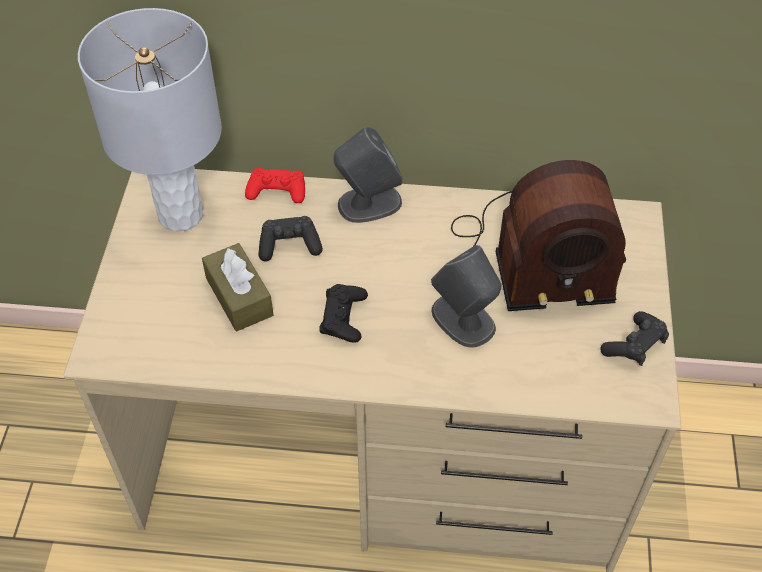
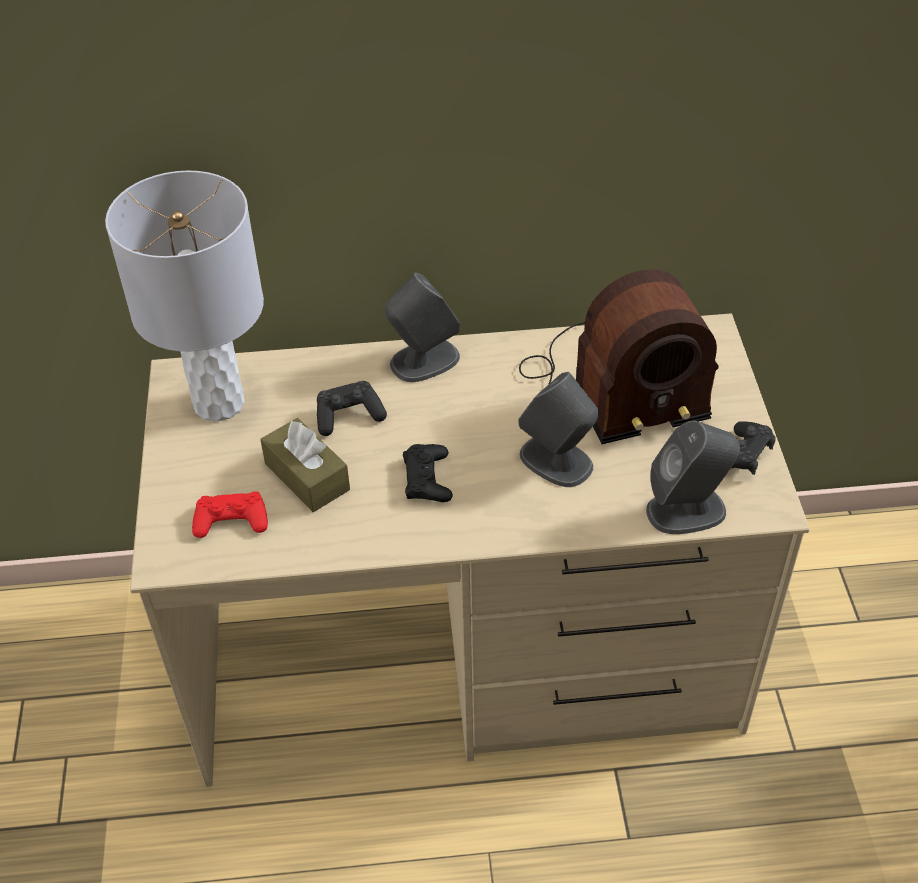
camera: 10 degrees left, 5 degrees down
(277, 190) = (319, 362): red game controller -> red game controller (231, 520)
(571, 389) = (687, 510): none -> grey speaker

